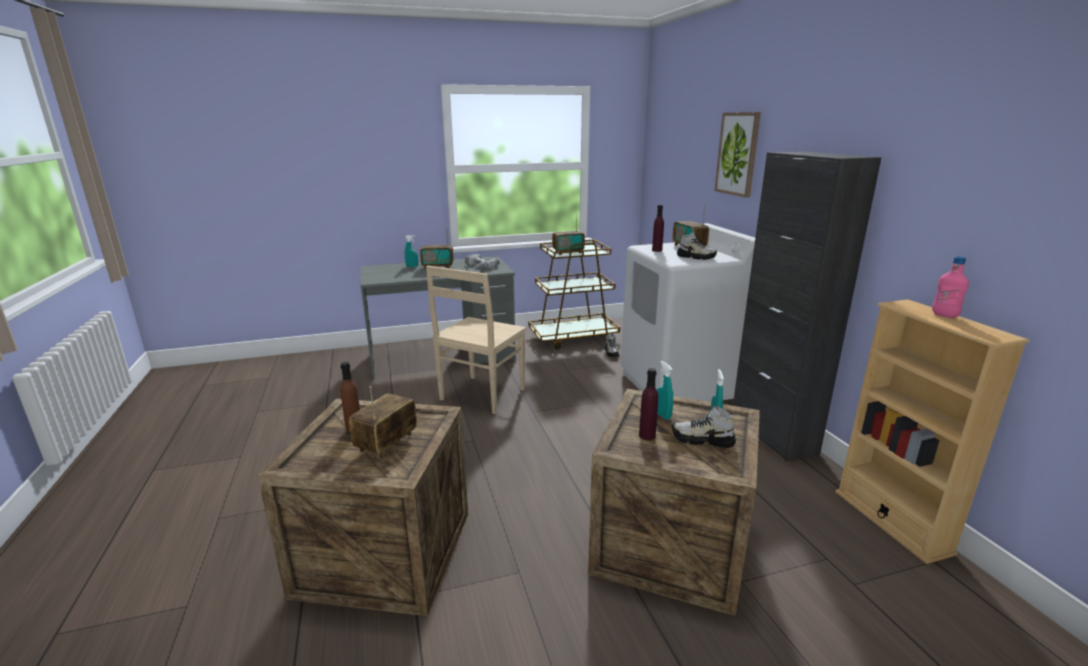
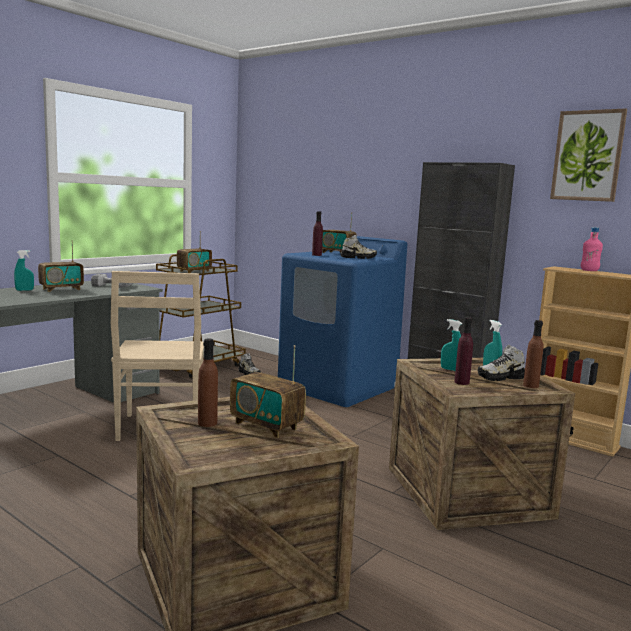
camera: 35 degrees left, 10 degrees down
(387, 443) = (266, 426): radio -> radio turned 45 degrees counterclockwise
(679, 384) = (338, 387): white washing machine -> blue washing machine
(719, 461) = (530, 385): none -> brown bottle
(738, 154) = (366, 170): picture -> picture (587, 156)

